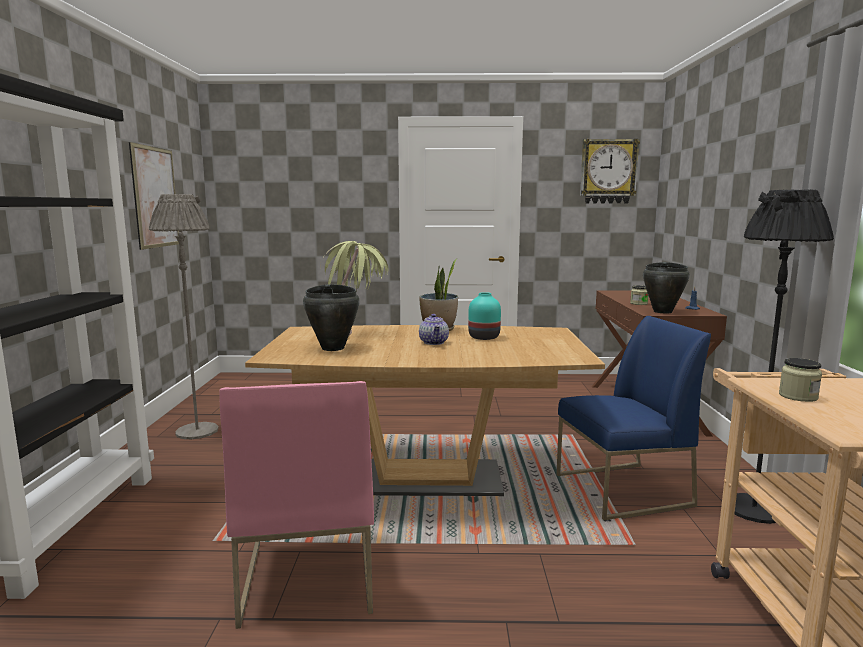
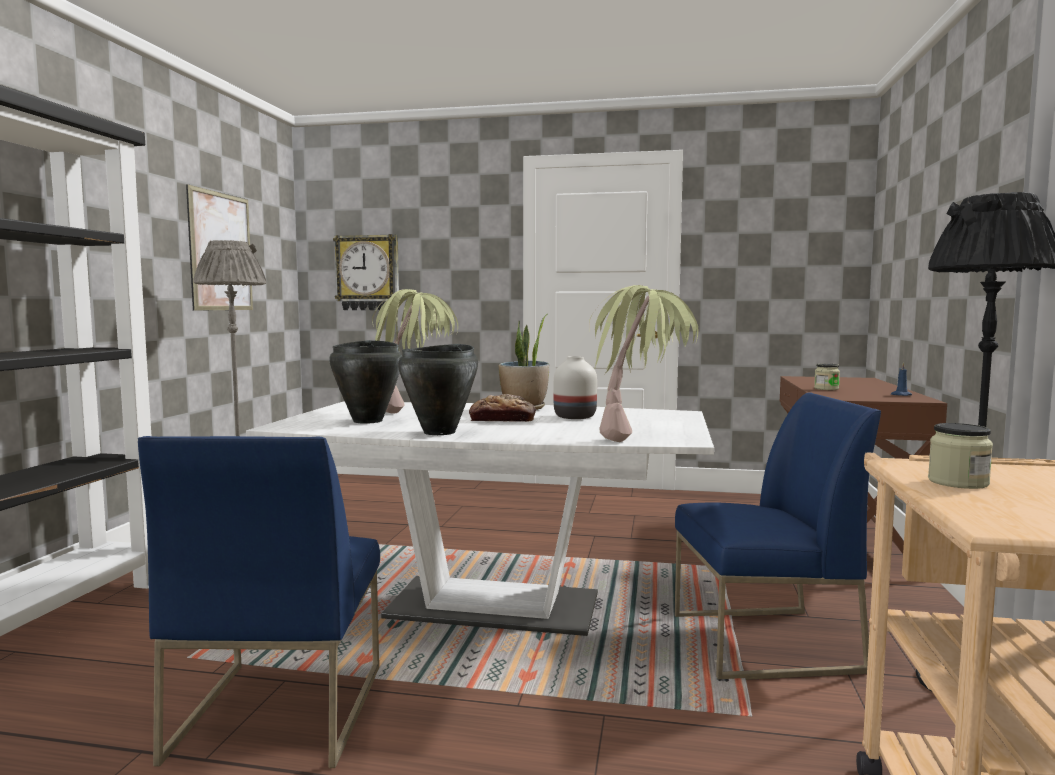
camera: 10 degrees right, 5 degrees down
(307, 575) = (278, 710): pink chair -> blue chair
(426, 478) = (494, 606): brown dining table -> white dining table
(434, 342) = (502, 420): teapot -> bread
(484, 337) = (575, 416): turquoise vase -> white vase
(548, 356) = (641, 437): none -> potted plant
(608, 171) = (800, 218): wall clock -> wall clock (368, 273)
(663, 311) = (853, 397): black cooking pot -> black cooking pot (440, 432)

